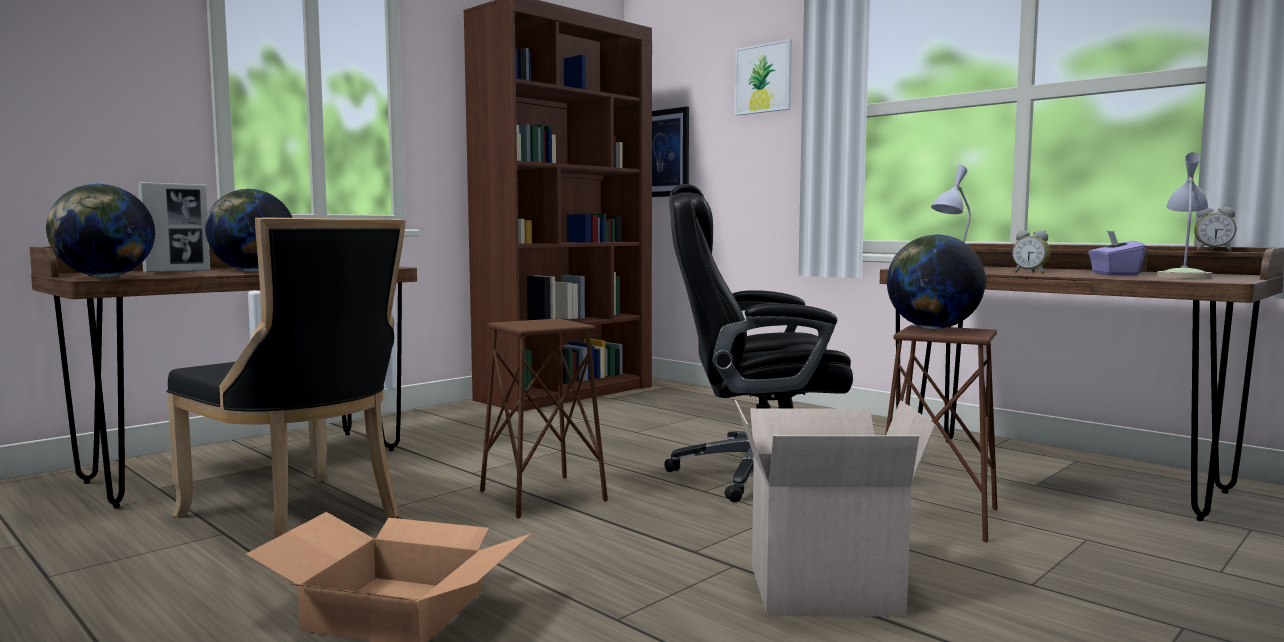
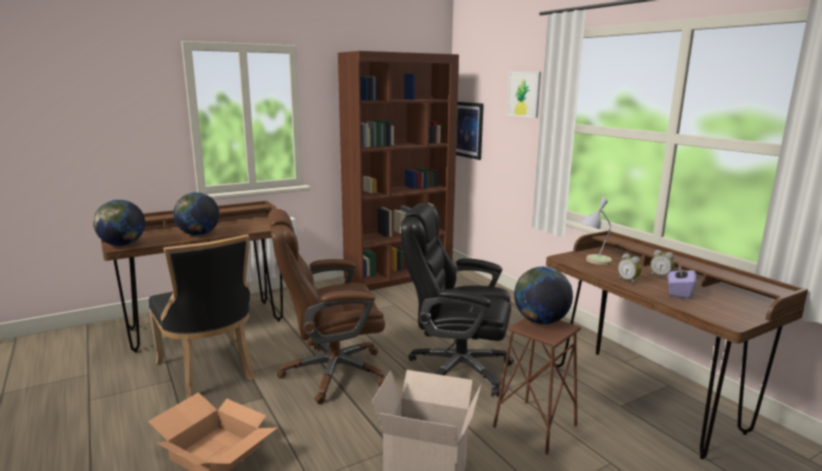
camera: 15 degrees right, 10 degrees up
(177, 271) = (165, 232): picture frame -> none
(542, 496) = (331, 373): brown stool -> brown office chair
(1183, 276) = (719, 305): table lamp -> none
(1213, 251) = (757, 282): alarm clock -> alarm clock (660, 276)

